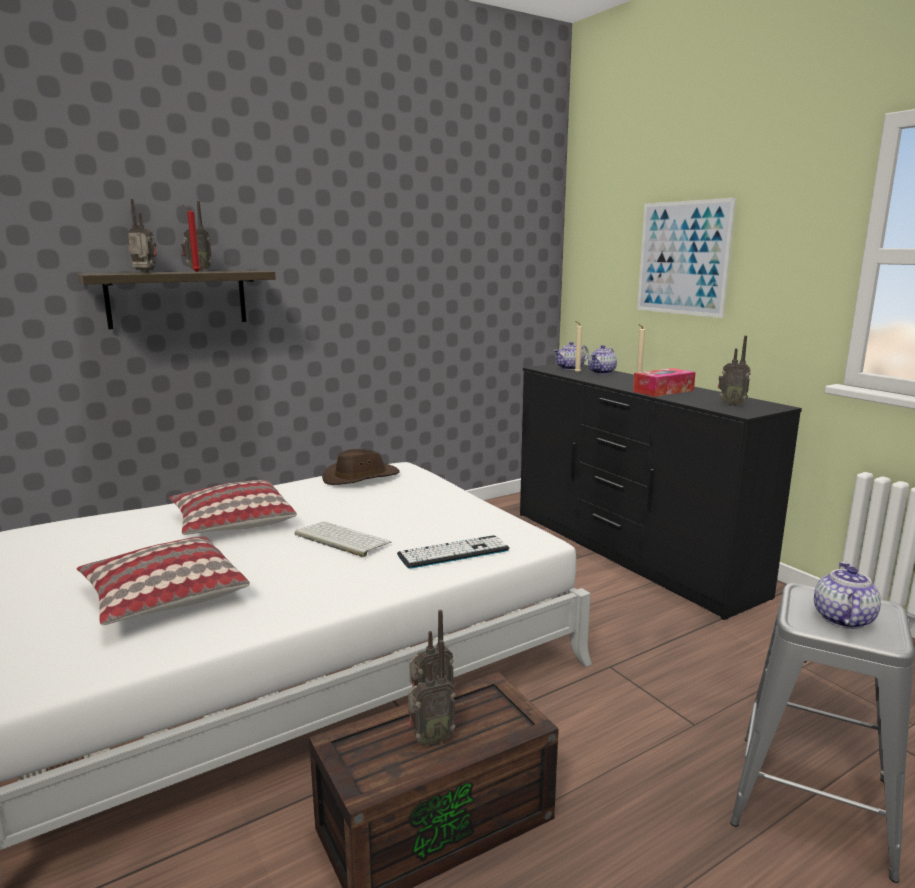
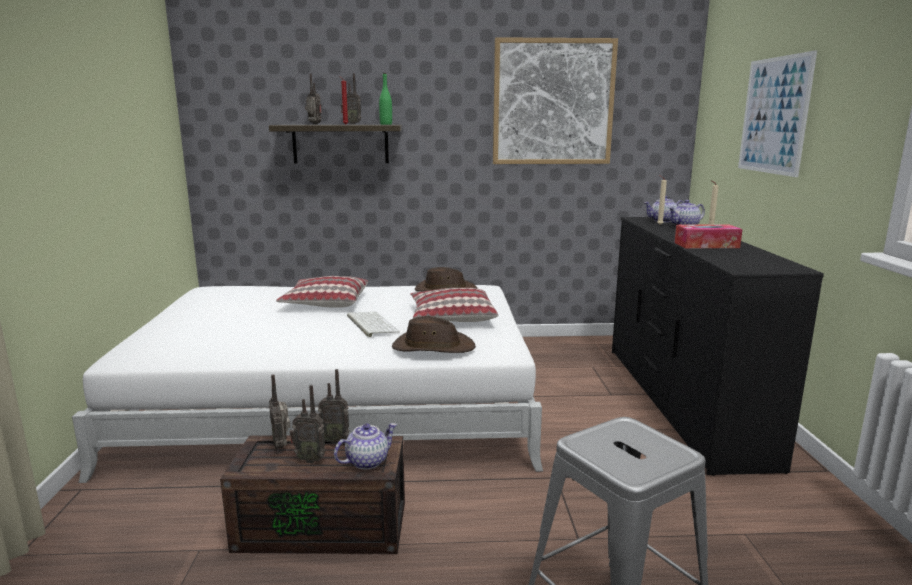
camera: 30 degrees right, 0 degrees up
(163, 596) = (235, 334): pillow -> pillow (451, 317)
(249, 270) = (386, 124): none -> green bottle
(432, 241) = (553, 102): none -> picture
(453, 552) = (432, 347): keyboard -> brown hat
(731, 404) = (748, 262): radio -> radio (282, 445)
(842, 618) = (621, 450): teapot -> teapot (367, 461)

